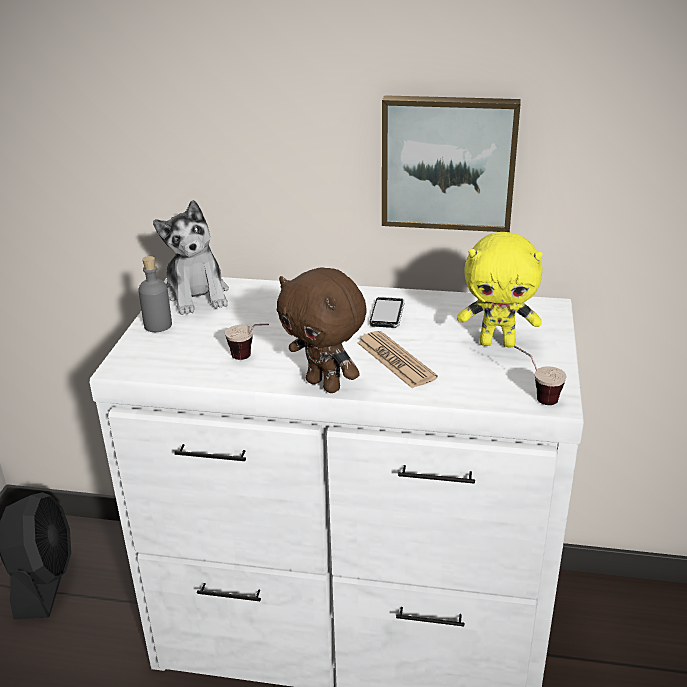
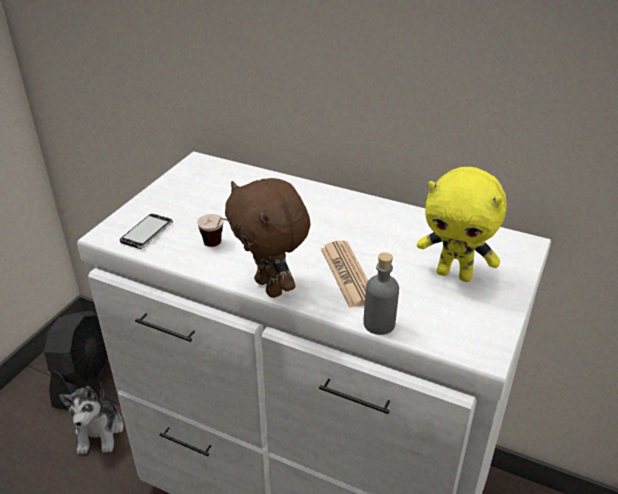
camera: 15 degrees right, 5 degrees up
(158, 325) = (158, 199): grey bottle -> grey bottle (379, 324)
(197, 295) = (205, 175): plush toy -> plush toy (99, 431)
(387, 314) = (363, 224): phone -> phone (147, 232)
(448, 162) = (445, 85): picture -> none
(535, 396) = (467, 341): cup -> none

